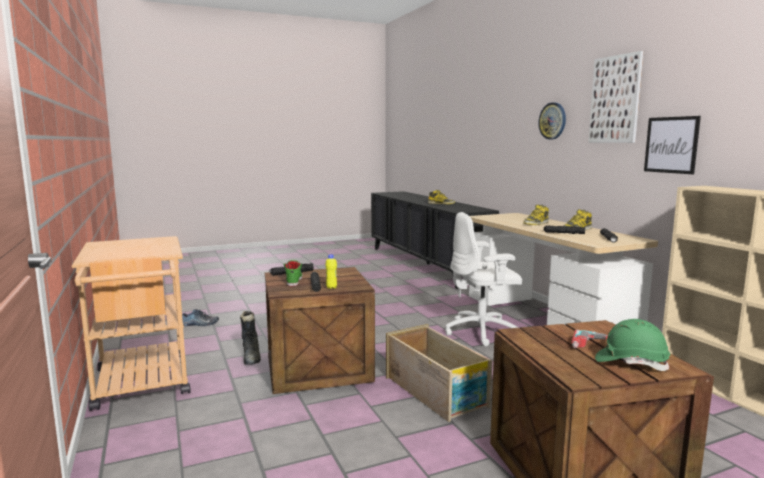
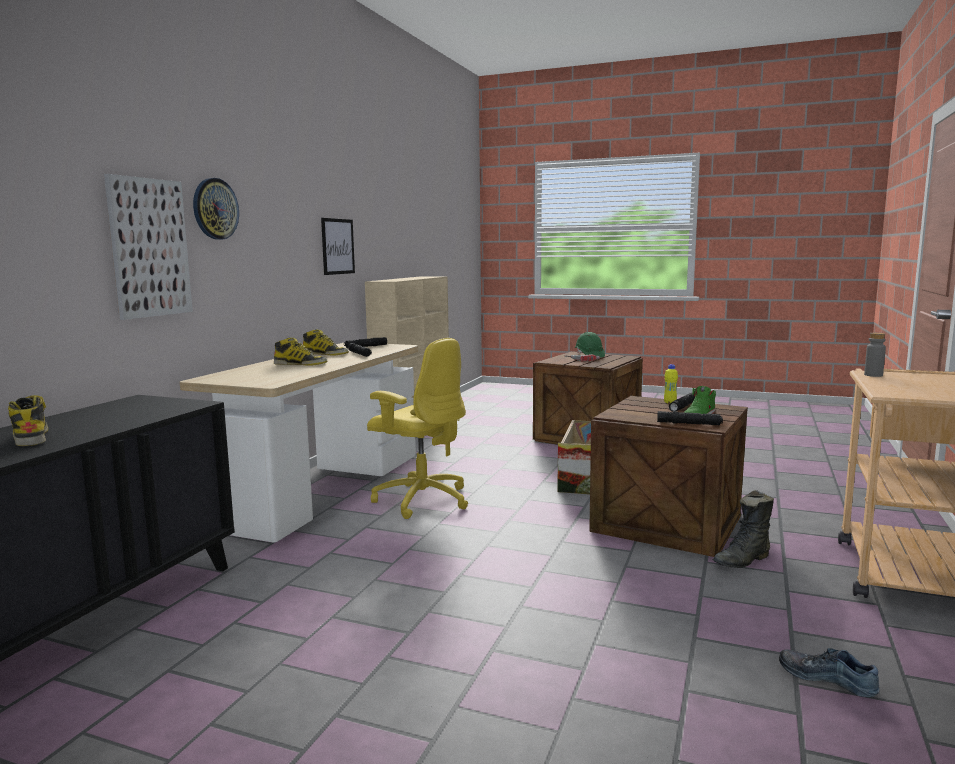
camera: 135 degrees left, 0 degrees up
(167, 250) = (873, 375): none -> grey bottle
(251, 358) = (743, 560): black boot -> black boot turned 150 degrees counterclockwise
(482, 332) = (421, 499): white office chair -> yellow office chair
(615, 99) = (290, 191): picture -> picture (149, 248)

